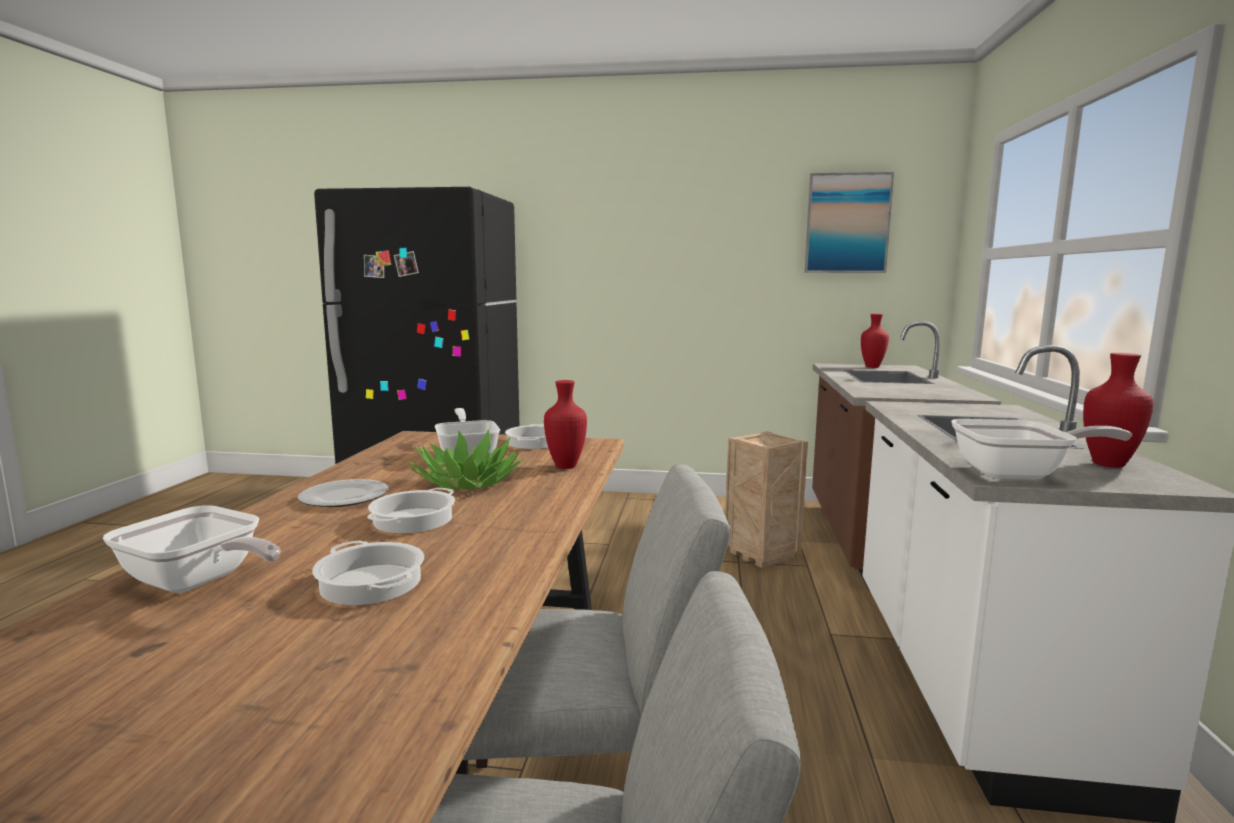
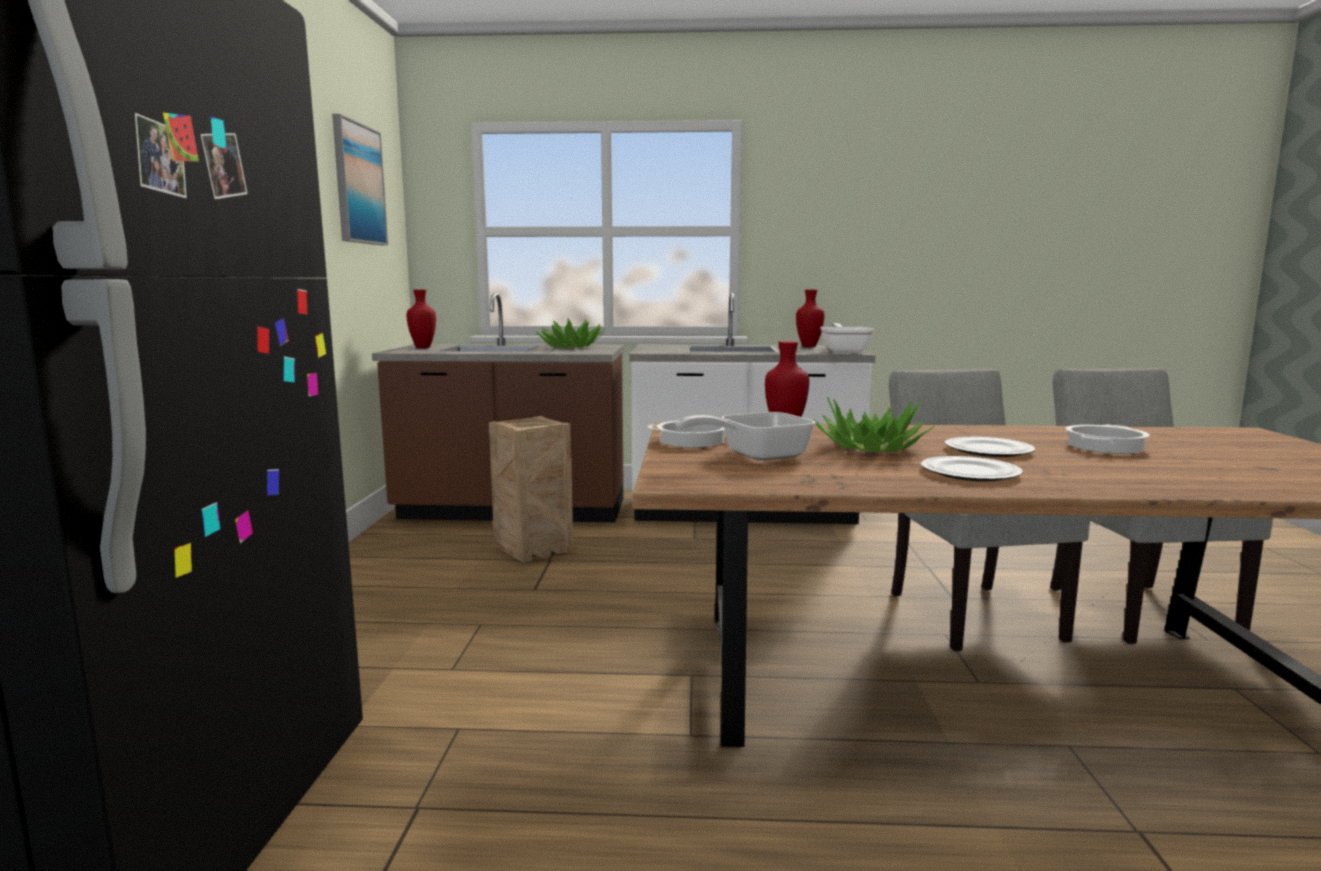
camera: 95 degrees left, 0 degrees up
(198, 582) = (1197, 476): frying pan -> none
(413, 520) = (989, 450): cooking pot -> plate
(927, 389) = (570, 347): none -> potted plant

